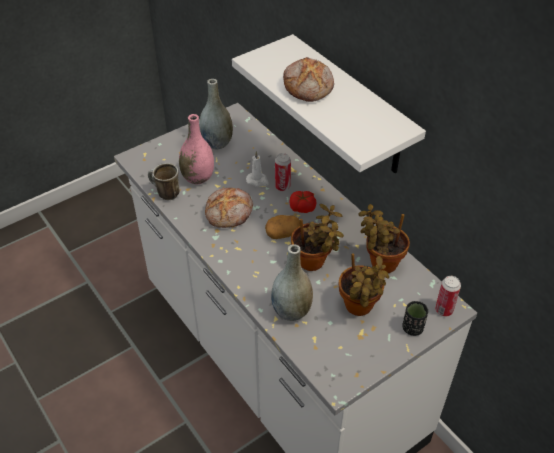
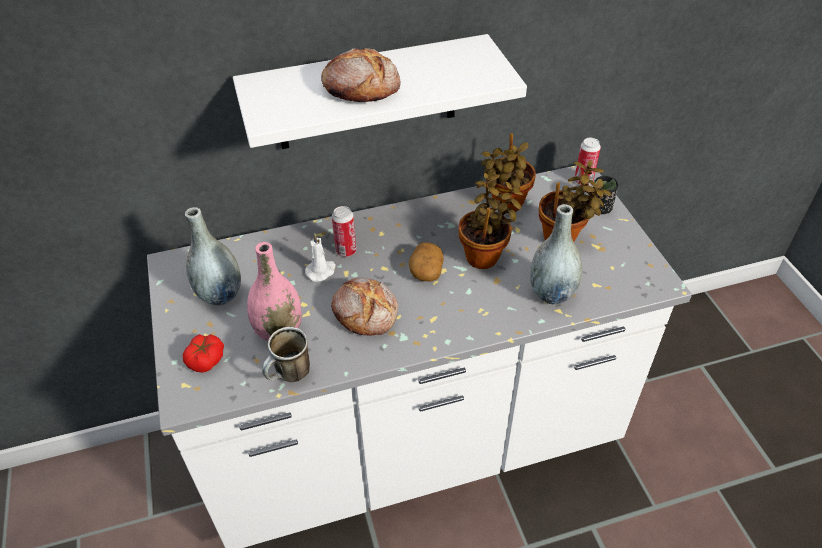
camera: 70 degrees left, 0 degrees up
(302, 207) = (391, 242): tomato -> tomato (206, 359)

